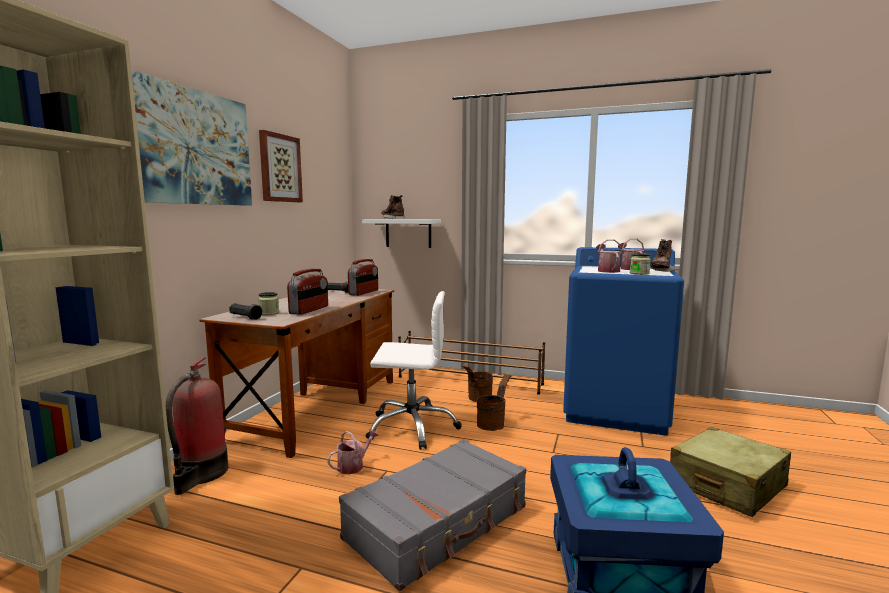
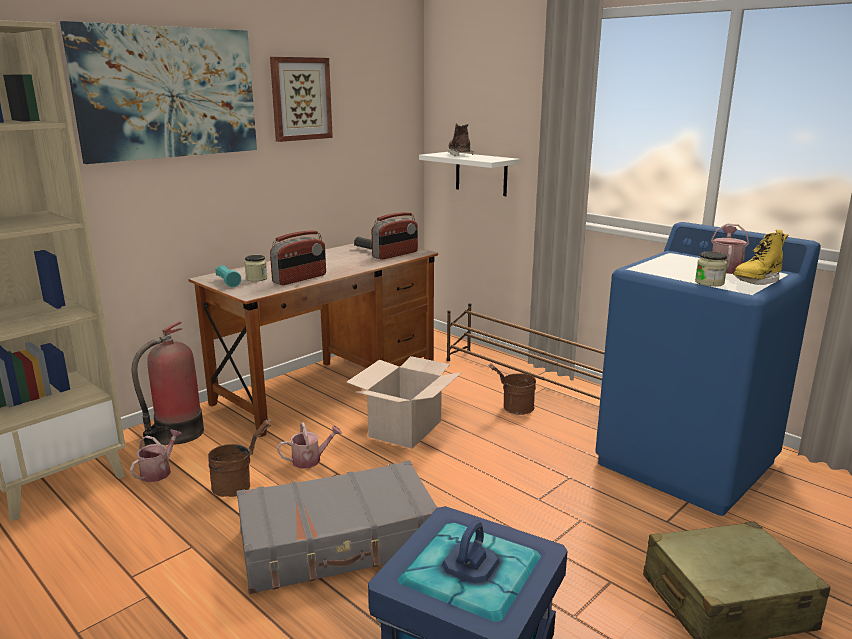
camera: 25 degrees right, 10 degrees up
(245, 317) = (228, 282): black flashlight -> turquoise flashlight
(412, 427) = (406, 429): white office chair -> cardboard box
(493, 424) = (501, 446): brown bucket -> brown bucket (239, 485)
(607, 271) = (676, 270): watering can -> watering can (159, 471)
(660, 271) = (756, 281): brown boot -> yellow boot

